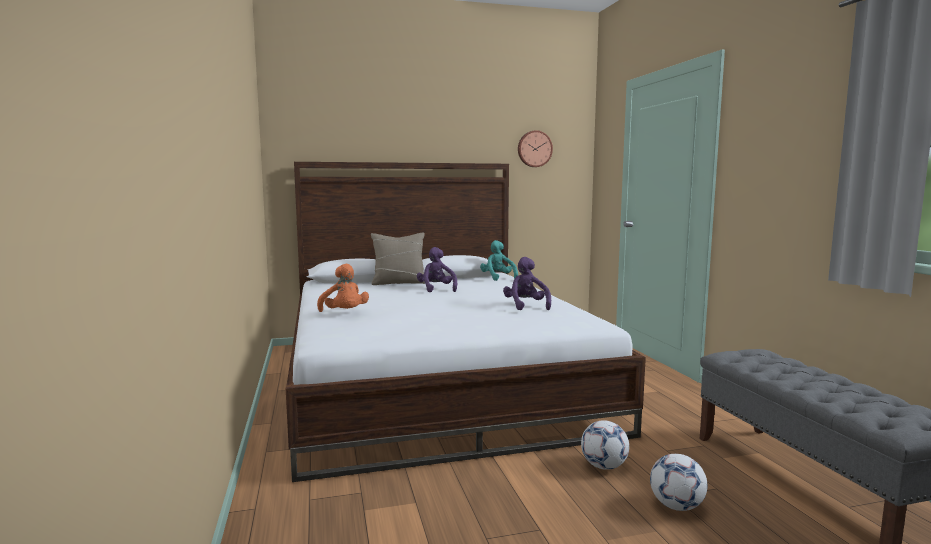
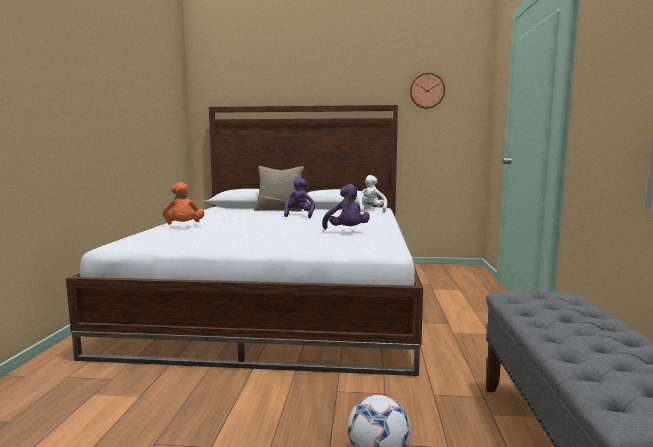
camera: 20 degrees right, 0 degrees up
(498, 278) = (370, 211): turquoise plush toy -> white plush toy
(526, 306) = (346, 231): purple plush toy -> purple plush toy turned 150 degrees clockwise
(604, 466) = (346, 398): football -> none

